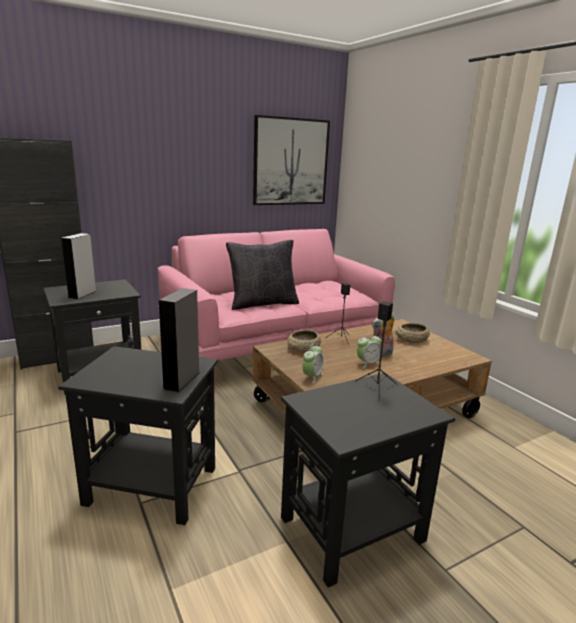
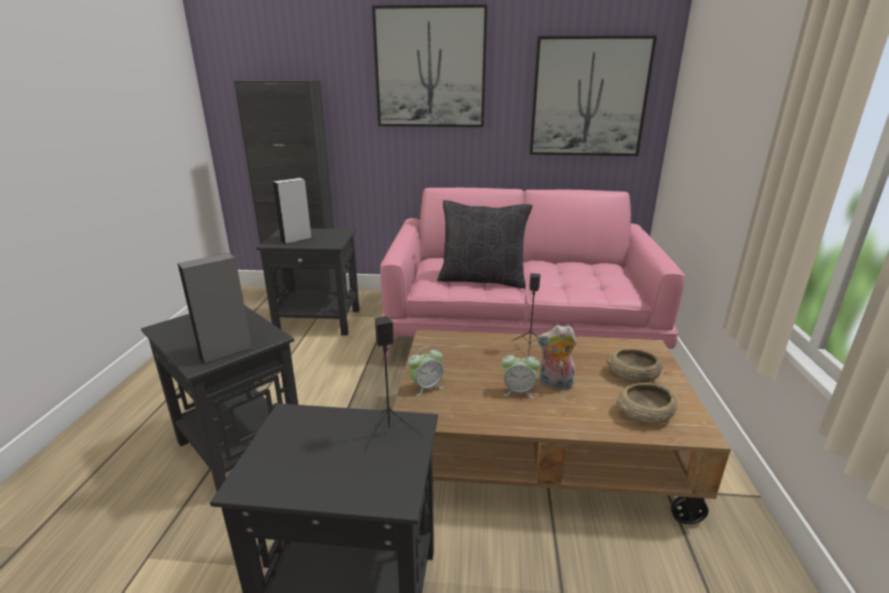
camera: 35 degrees right, 5 degrees up
(172, 134) = (430, 68): none -> picture
(304, 348) = (467, 348): beige bowl -> beige bowl (645, 414)

